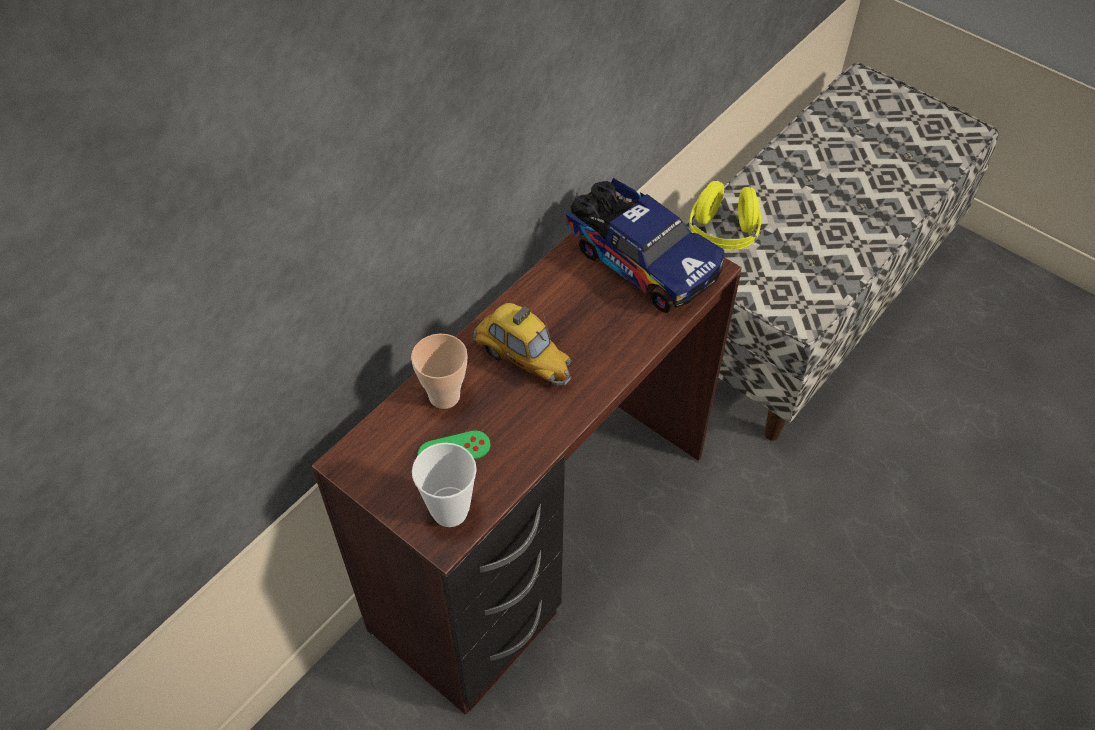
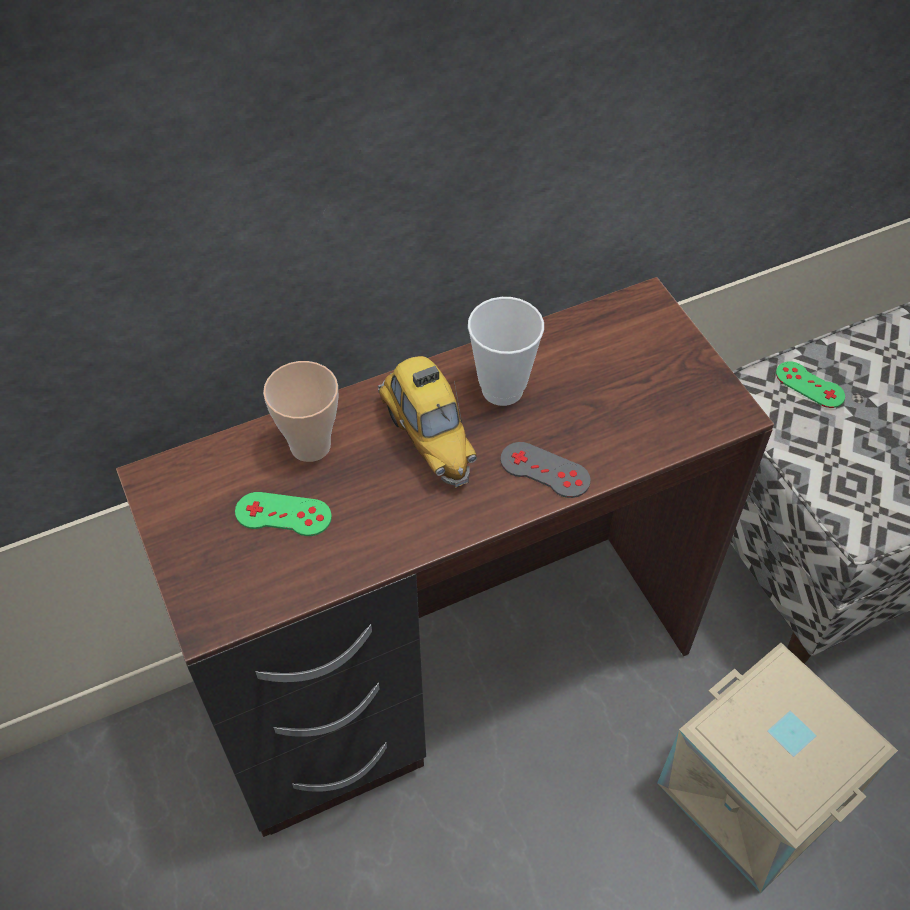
camera: 25 degrees right, 0 degrees up
(450, 511) = (235, 587): cup -> cup (502, 389)
(613, 352) = (545, 470): none -> grey game controller
(639, 259) = (642, 367): toy truck -> none
(723, 234) = (809, 385): yellow headphones -> green game controller
(789, 531) = (758, 791): none -> beige storage box

